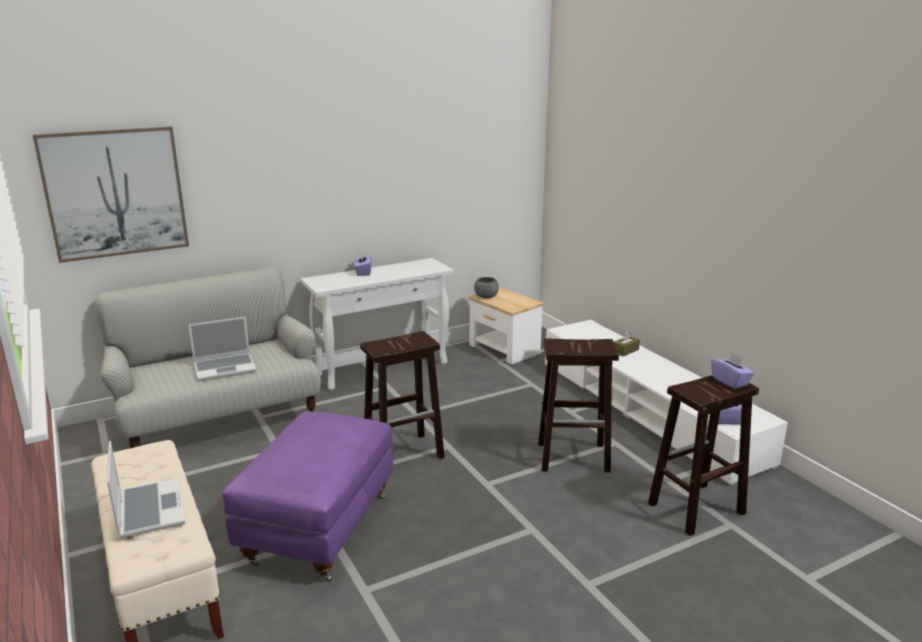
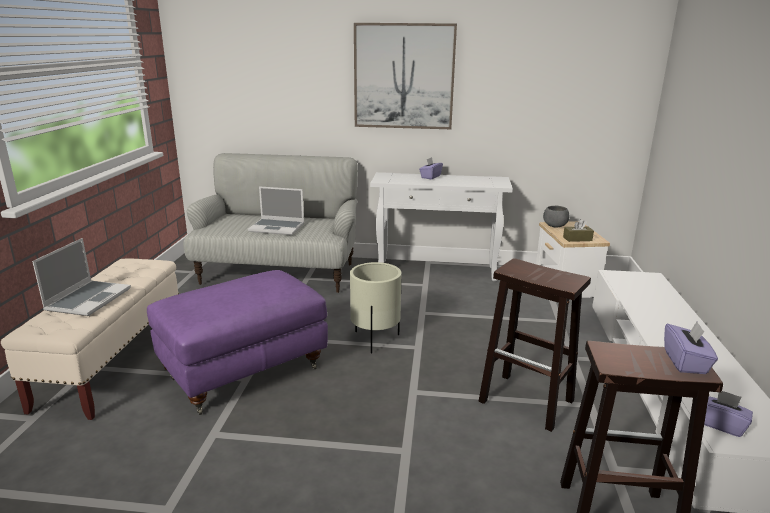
camera: 35 degrees right, 0 degrees up
(115, 193) = (238, 76): picture -> picture (404, 76)
(404, 453) = (375, 339): brown stool -> beige planter
(625, 351) = (667, 311): brown tissue box -> brown tissue box (577, 239)

